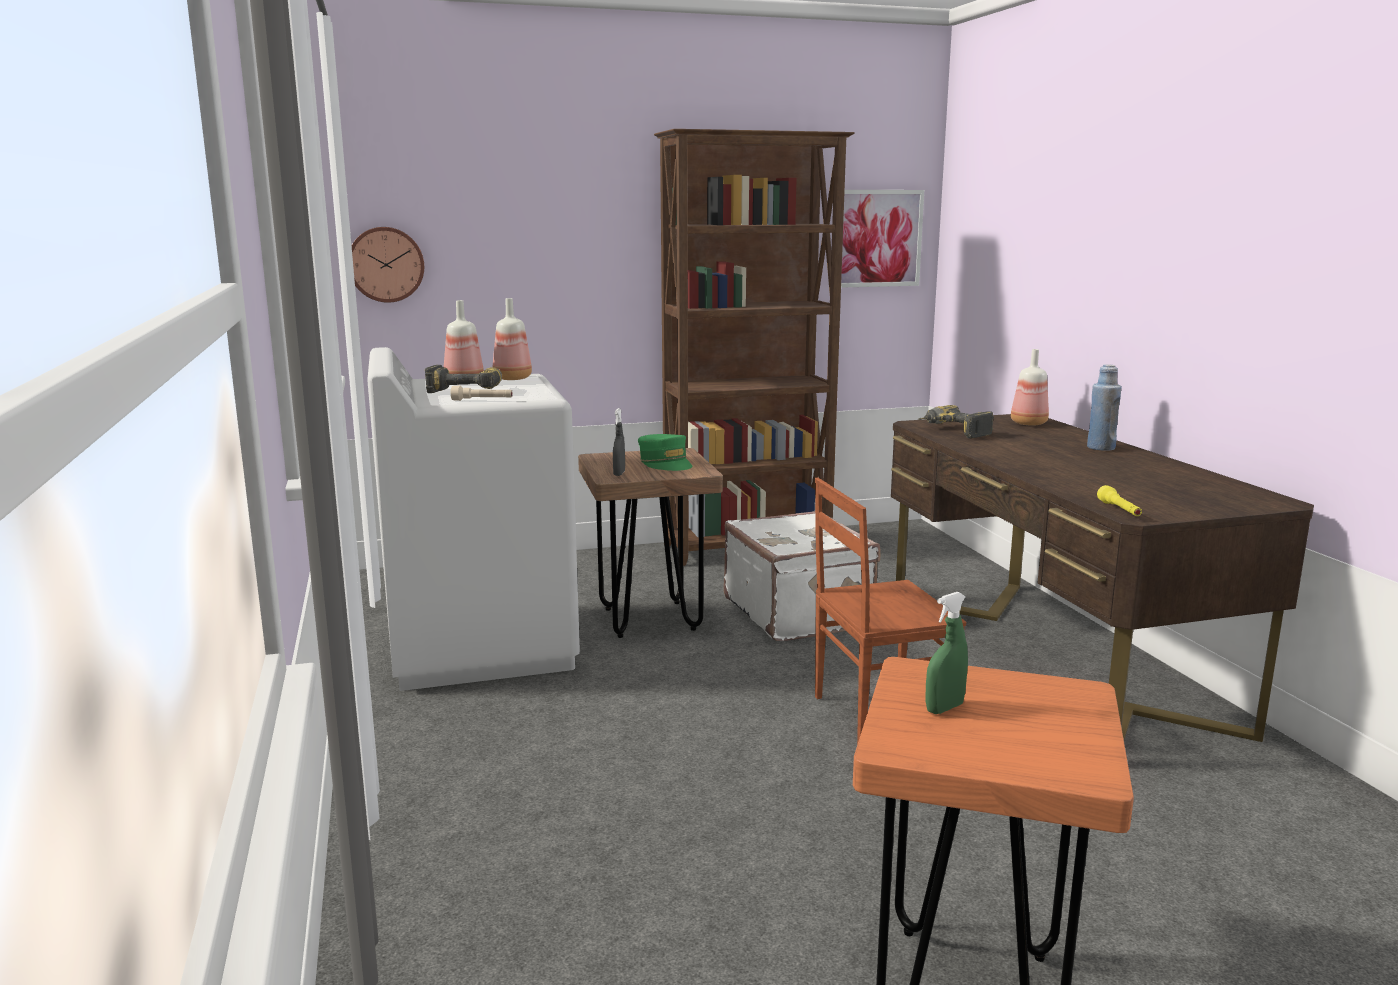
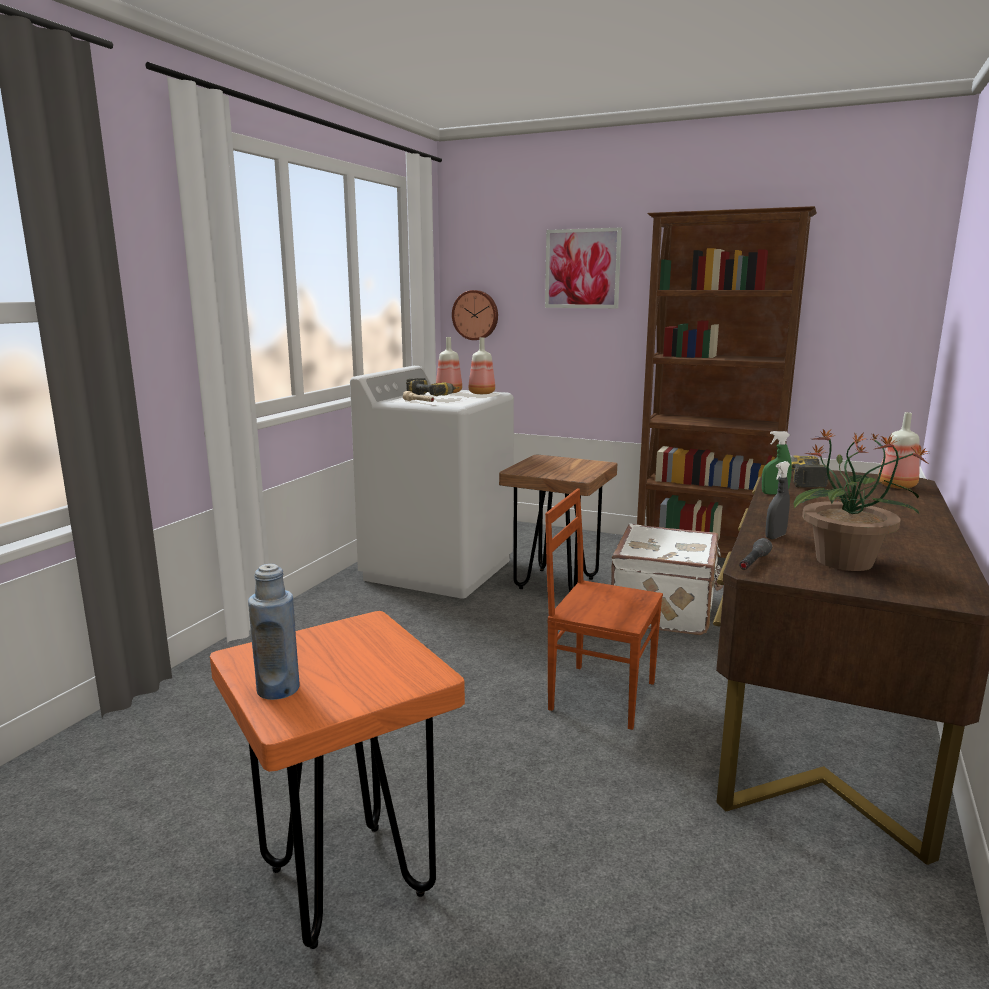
camera: 40 degrees right, 0 degrees up
(619, 473) = (526, 469): grey spray bottle -> grey spray bottle (775, 536)
(665, 463) = (571, 468): green cap -> none
(876, 238) = (870, 304): picture -> picture (582, 269)
(944, 708) = (324, 648): green spray bottle -> green spray bottle (774, 494)
(1100, 447) = (908, 516): blue bottle -> blue bottle (278, 689)
(1119, 510) = (753, 563): yellow flashlight -> grey flashlight
(1163, 493) = (845, 562): none -> potted plant

